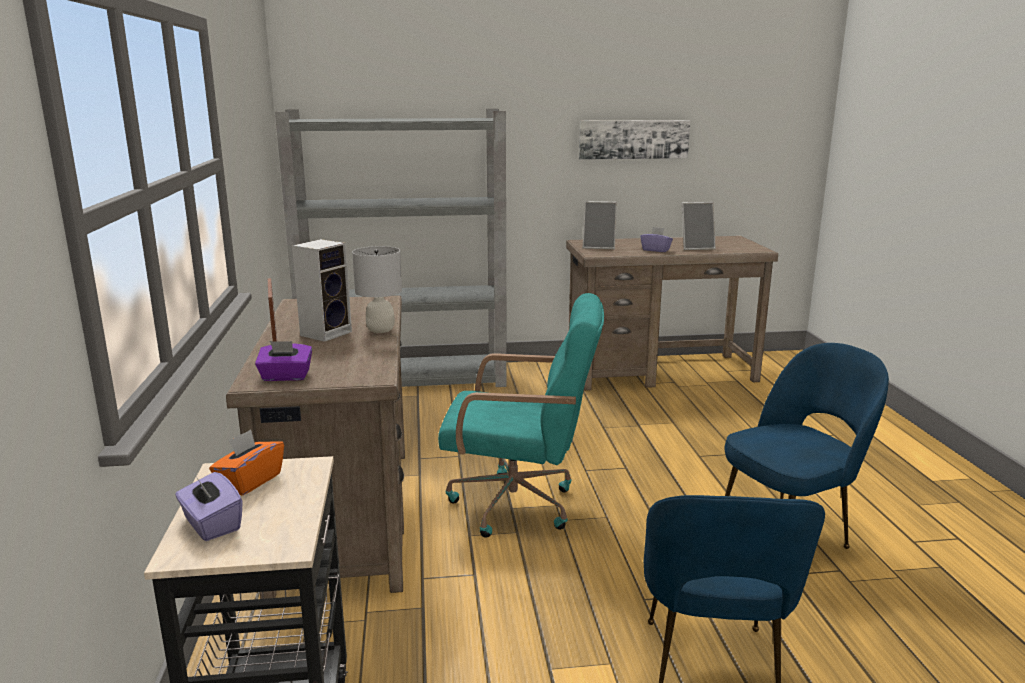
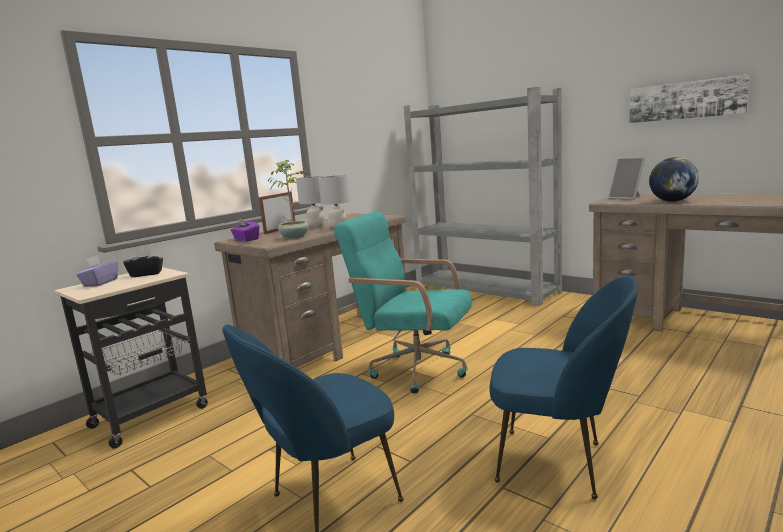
camera: 50 degrees right, 5 degrees down
(250, 481) = (146, 274): orange tissue box -> black tissue box
(326, 333) = (316, 227): speaker -> grey table lamp
(364, 357) = (295, 237): none -> potted plant
(520, 506) = (413, 370): turquoise office chair -> turquoise office chair turned 150 degrees clockwise
(656, 250) = (672, 201): purple tissue box -> globe
(696, 247) = (723, 200): picture frame -> none

